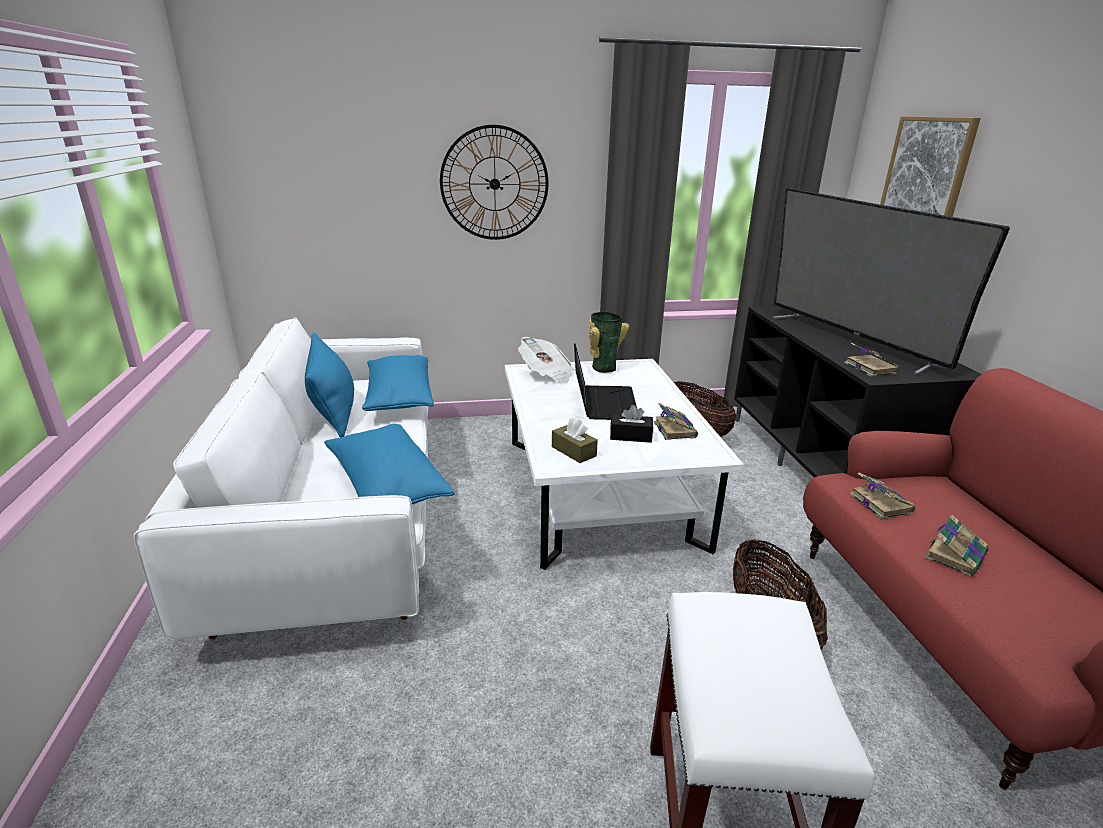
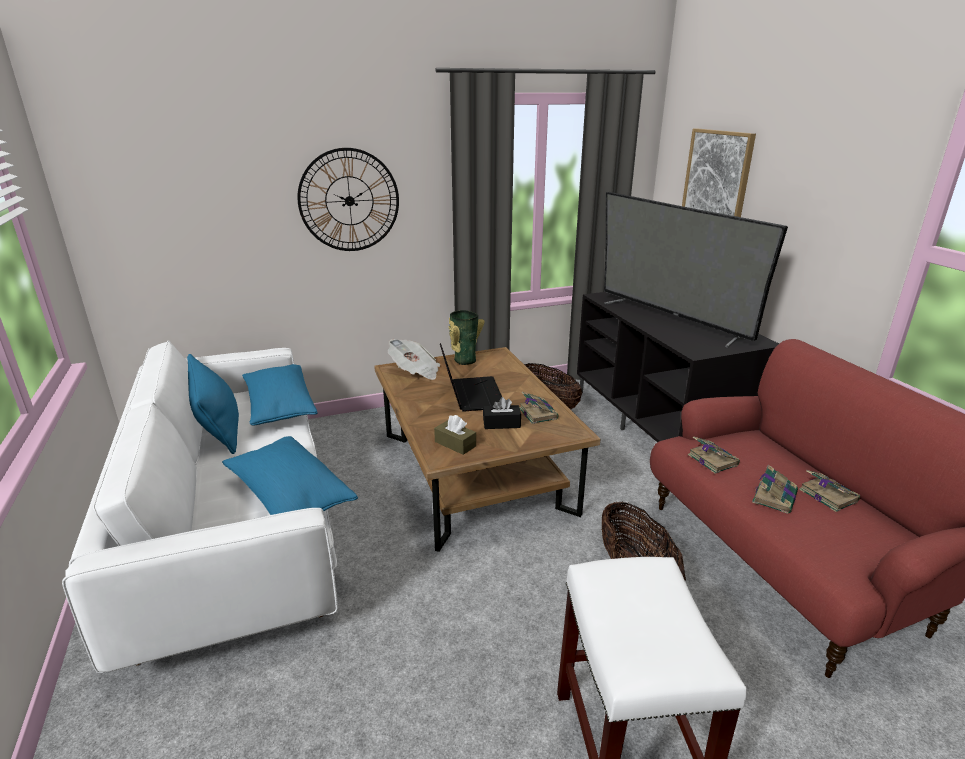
camera: 10 degrees left, 0 degrees up
(600, 491) = (474, 472): white coffee table -> brown coffee table
(869, 367) = (690, 344): book -> book (827, 495)

